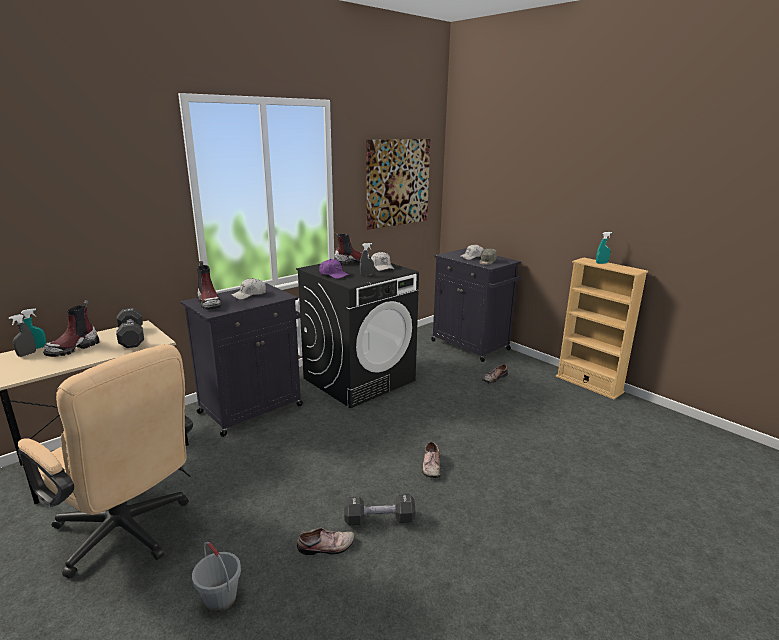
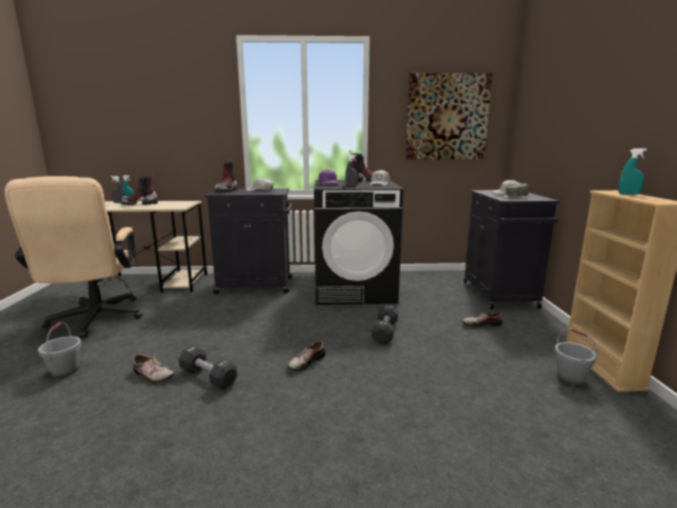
camera: 40 degrees right, 5 degrees down
(132, 337) = (173, 204): black dumbbell -> black dumbbell (385, 332)
(586, 400) = (571, 378): none -> grey bucket

